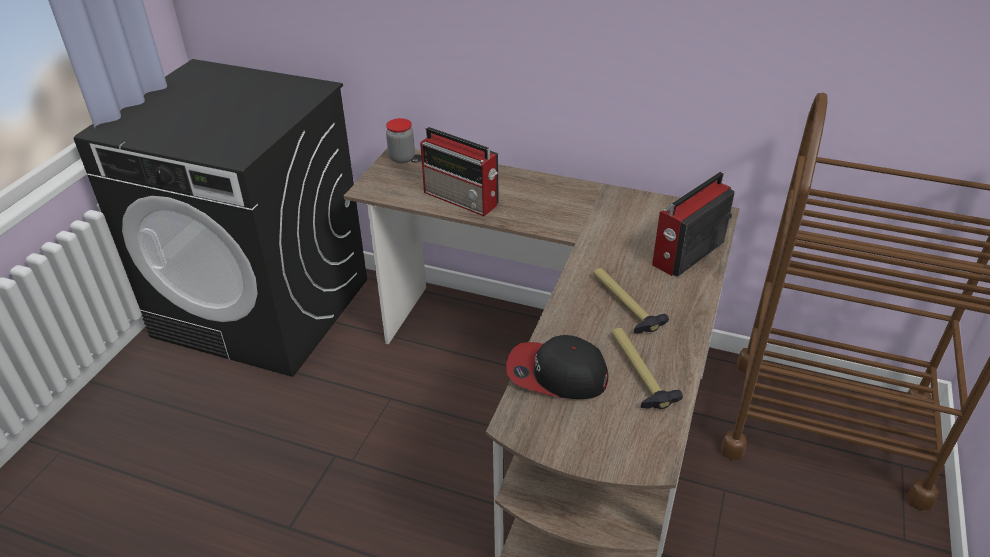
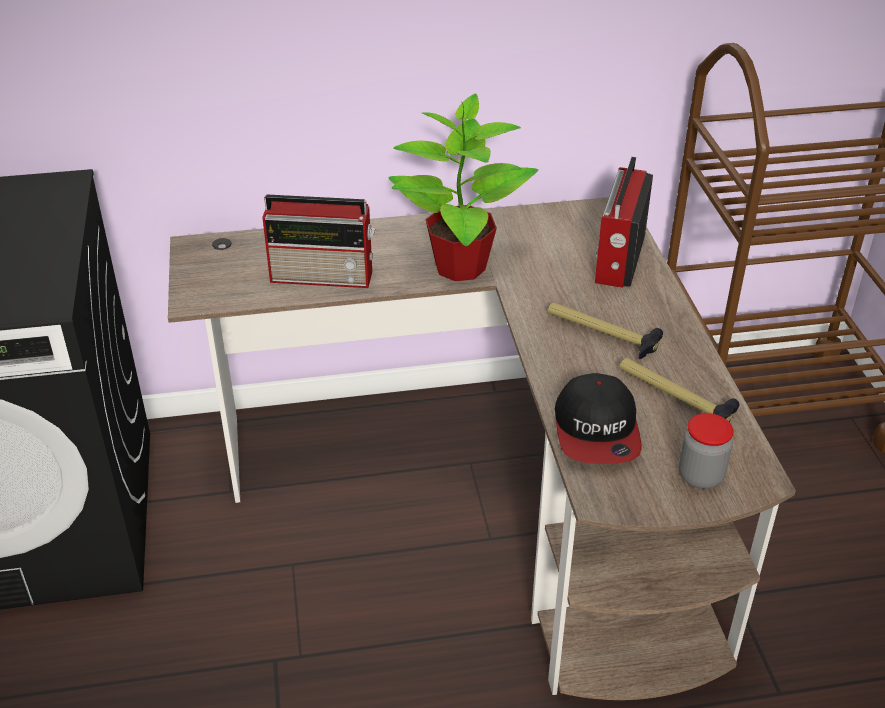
camera: 30 degrees left, 0 degrees up
(402, 158) = (203, 248): jar -> jar (700, 476)
(556, 374) = (597, 431): cap -> cap turned 75 degrees counterclockwise
(559, 221) = (458, 267): none -> potted plant

